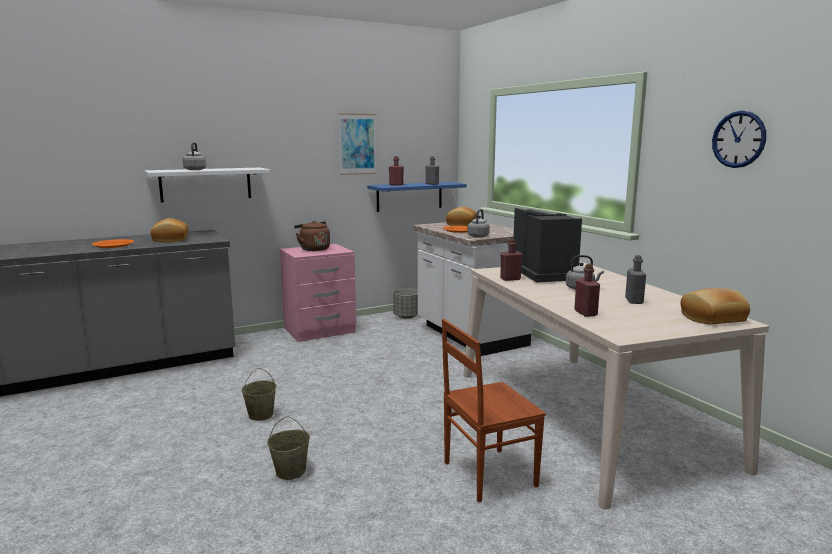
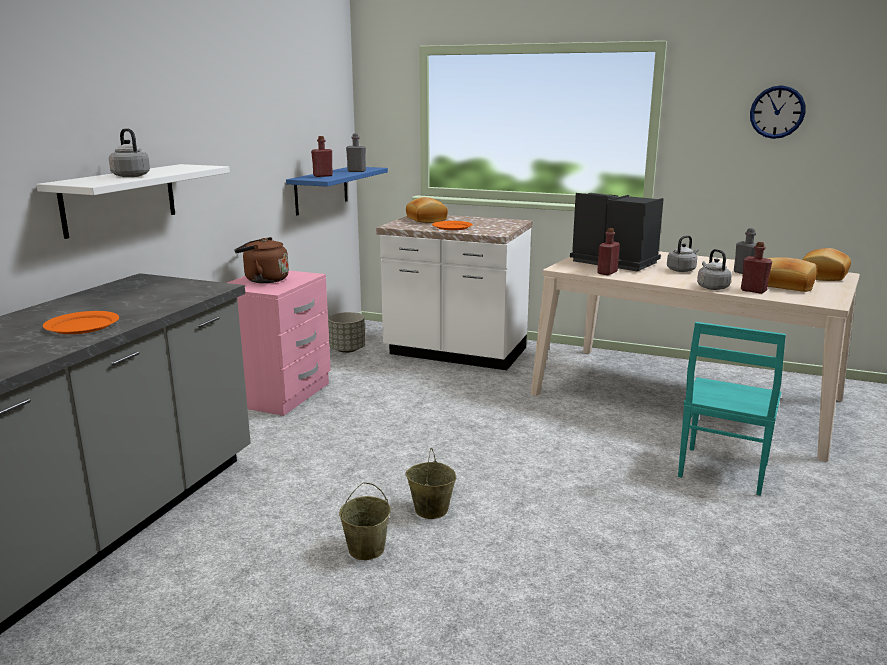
camera: 40 degrees left, 5 degrees up
(169, 239) = (140, 299): bread -> bread (786, 286)
(291, 471) = (586, 546): beige bucket -> beige bucket (366, 549)
(357, 144) = (274, 121): picture -> none
(478, 236) = (496, 231): grey kettle -> grey kettle (711, 287)
(487, 474) = (721, 471): brown chair -> turquoise chair

